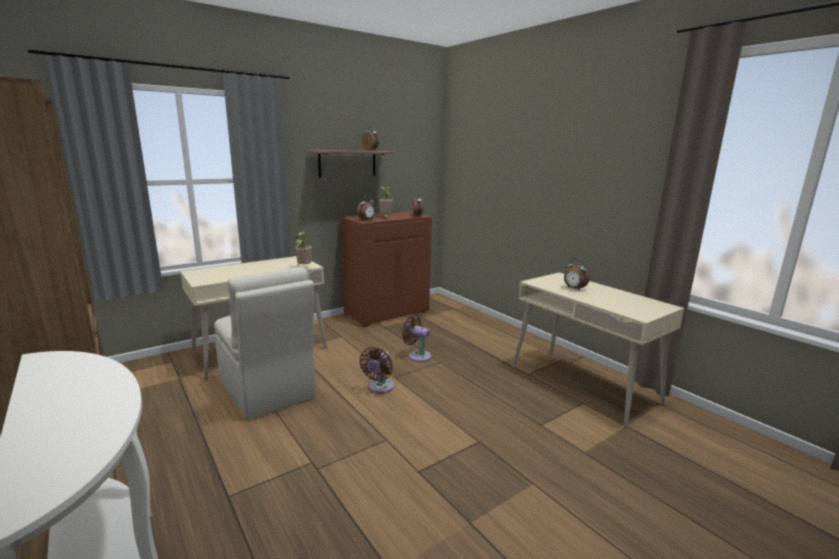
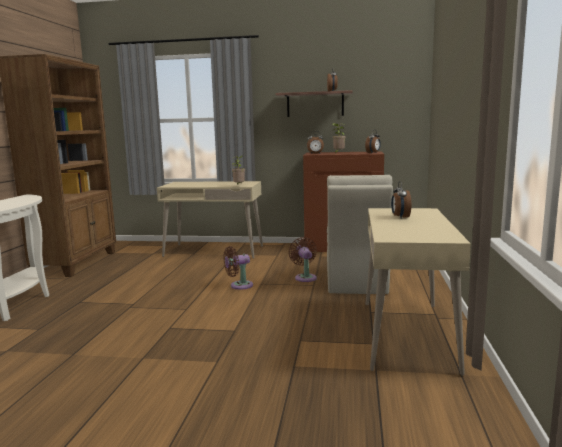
camera: 45 degrees right, 5 degrees down
(267, 391) = (178, 269): beige chair -> beige chair (356, 282)

